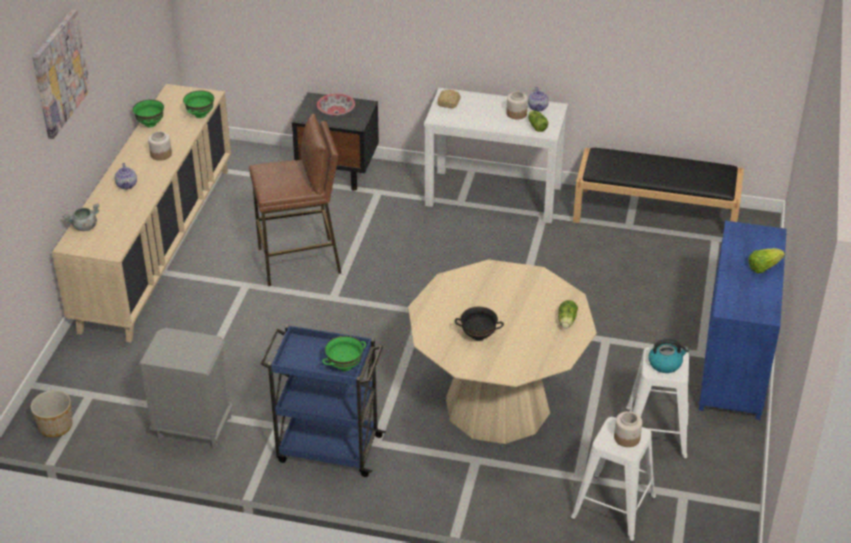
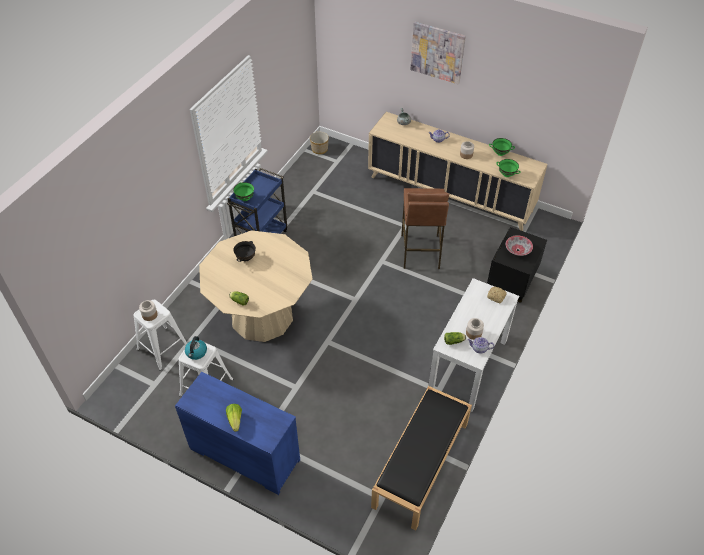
camera: 105 degrees right, 10 degrees up
(193, 427) = (299, 193): grey nightstand -> none

